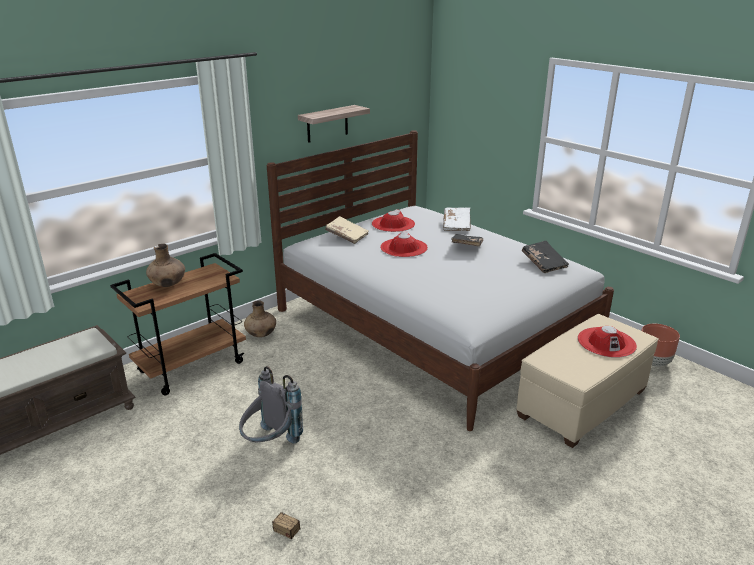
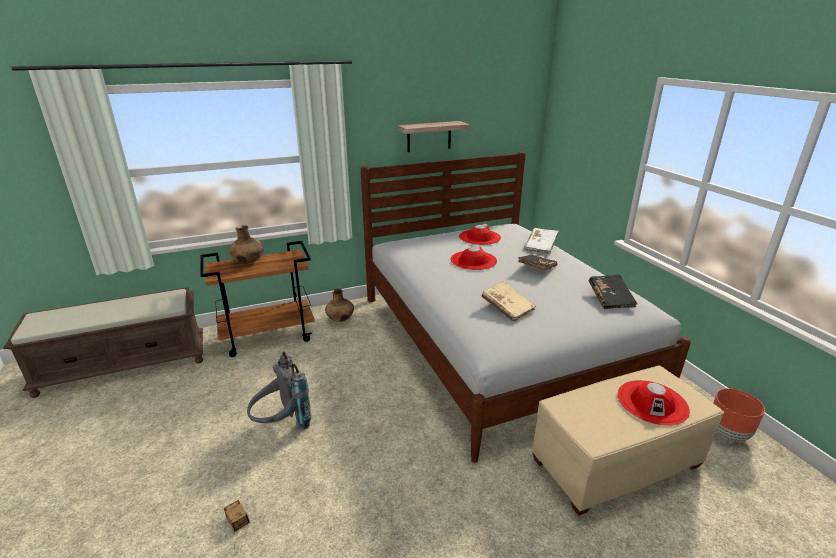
camera: 20 degrees right, 0 degrees up
(347, 236) = (429, 242): beige book -> beige book (507, 308)

